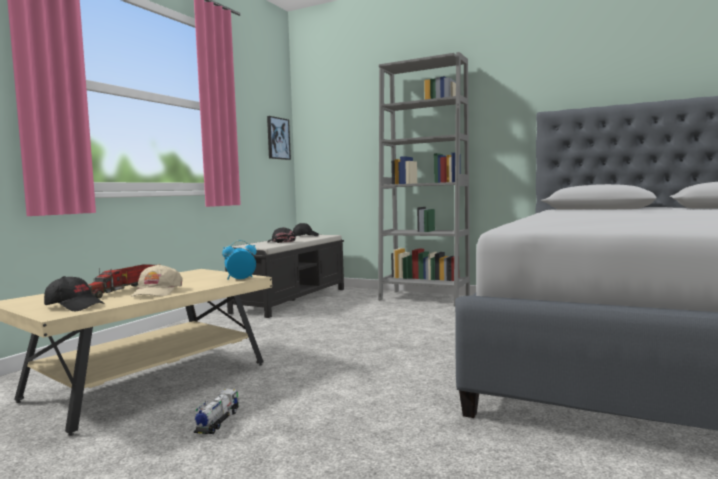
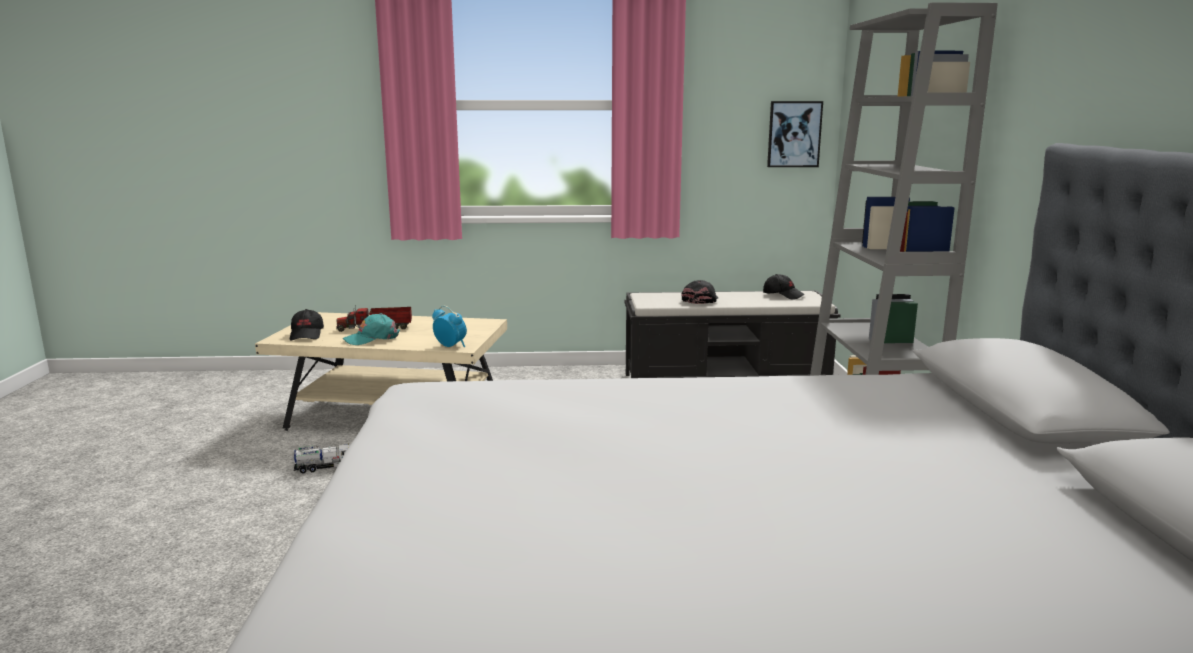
camera: 60 degrees right, 10 degrees up
(156, 292) = (372, 338): beige cap -> turquoise cap

